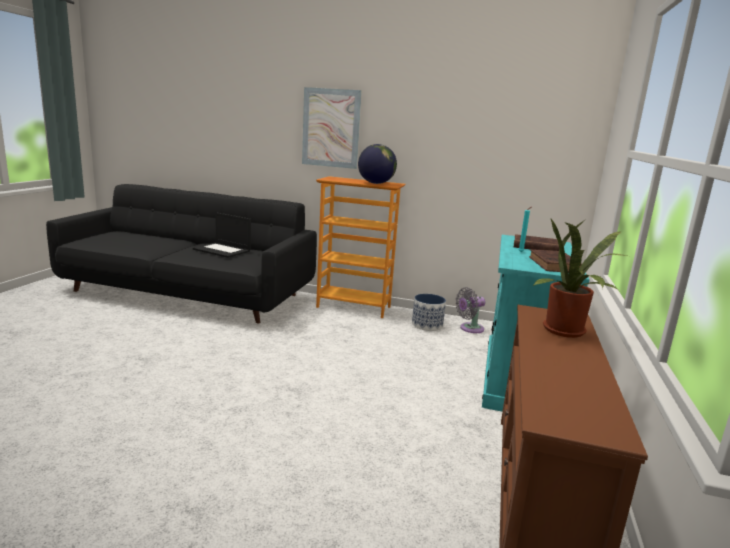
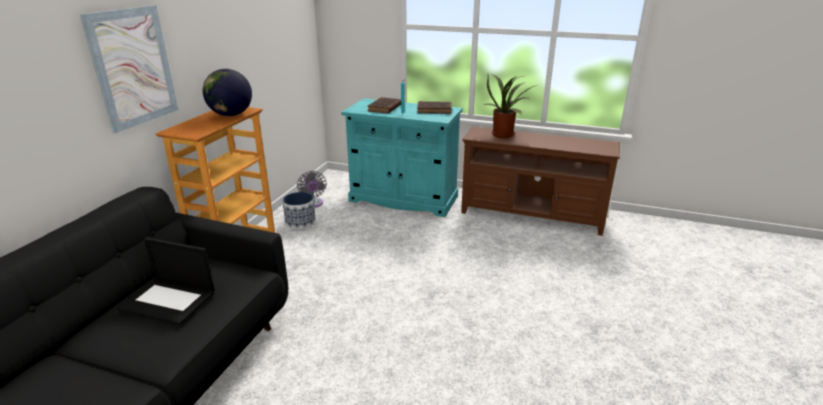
camera: 85 degrees left, 10 degrees up
(223, 250) = (169, 300): laptop -> laptop turned 75 degrees clockwise

